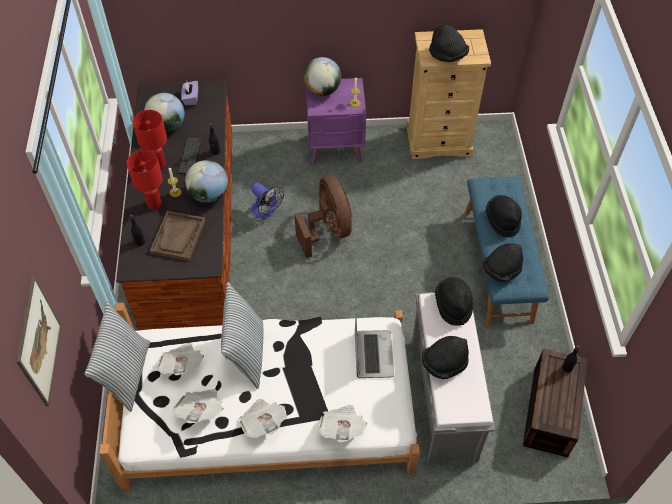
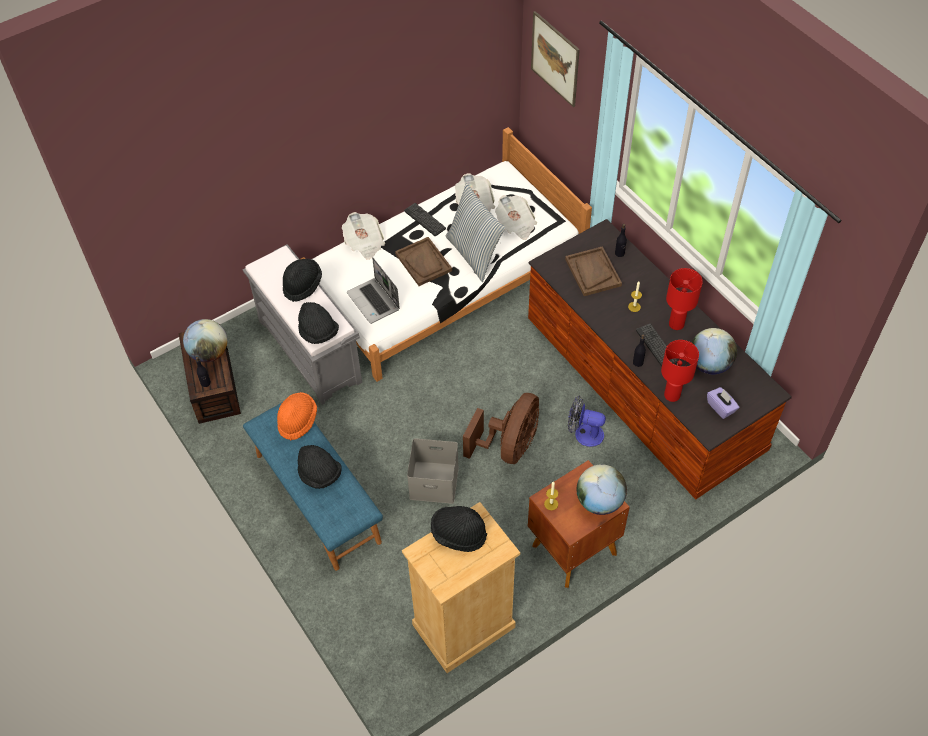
camera: 150 degrees right, 0 degrees up
(127, 374) = (550, 201): pillow -> none
(154, 204) = (641, 288): red table lamp -> red table lamp (672, 395)
(209, 195) = (602, 319): globe -> globe (209, 353)
(263, 422) = (425, 220): newspaper -> keyboard
(300, 369) = (423, 262): none -> brown tray
(328, 230) = (509, 446): brown fan -> brown fan turned 105 degrees counterclockwise
(336, 148) = (572, 549): purple nightstand -> brown nightstand
(403, 233) = (433, 483): none -> grey storage box
(501, 270) = (297, 421): black hat -> orange hat

